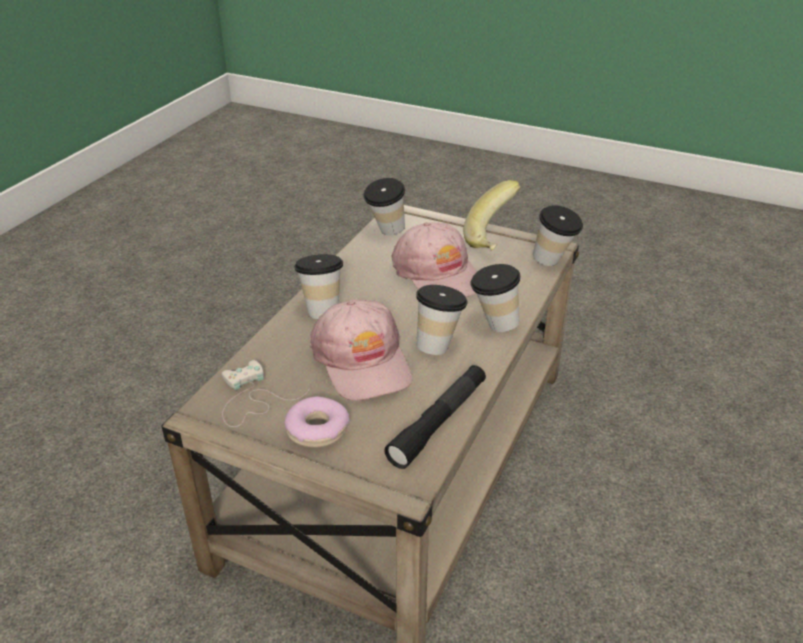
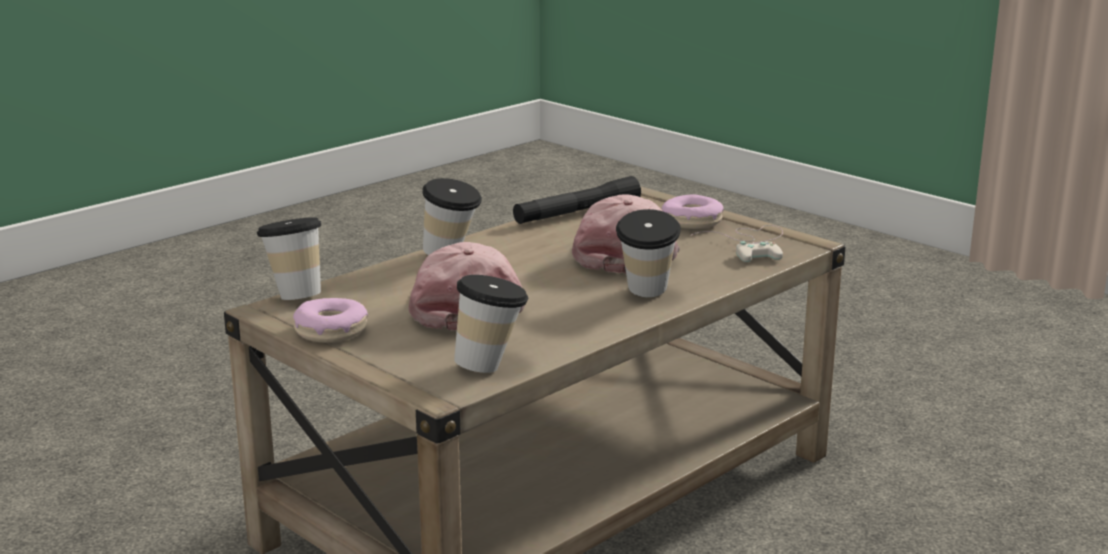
camera: 160 degrees left, 15 degrees down
(439, 345) = (529, 252): cup -> none
(495, 237) = (331, 331): banana -> donut

